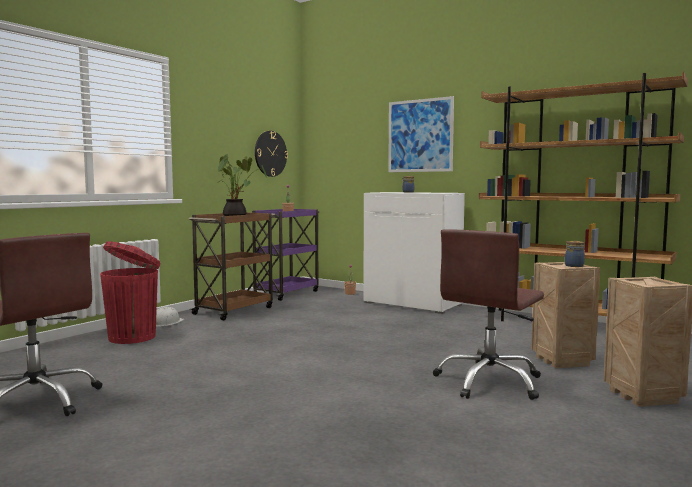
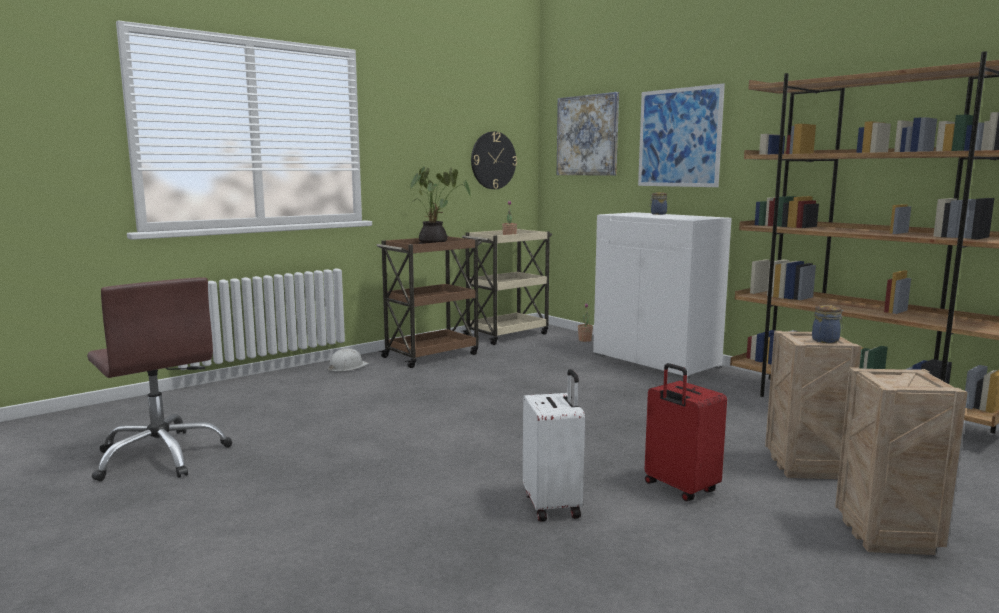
camera: 15 degrees right, 5 degrees up
(133, 337) = (302, 383): red trash can -> none
(286, 293) = (507, 335): purple cart -> beige cart
(344, 135) = (587, 135): none -> picture
(408, 402) = (553, 505): none -> white suitcase
(489, 382) = (679, 488): brown office chair -> red suitcase

